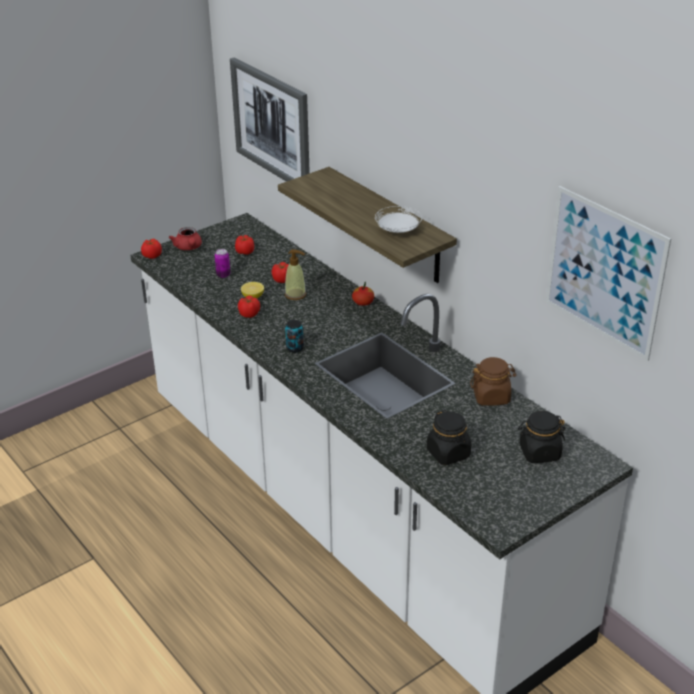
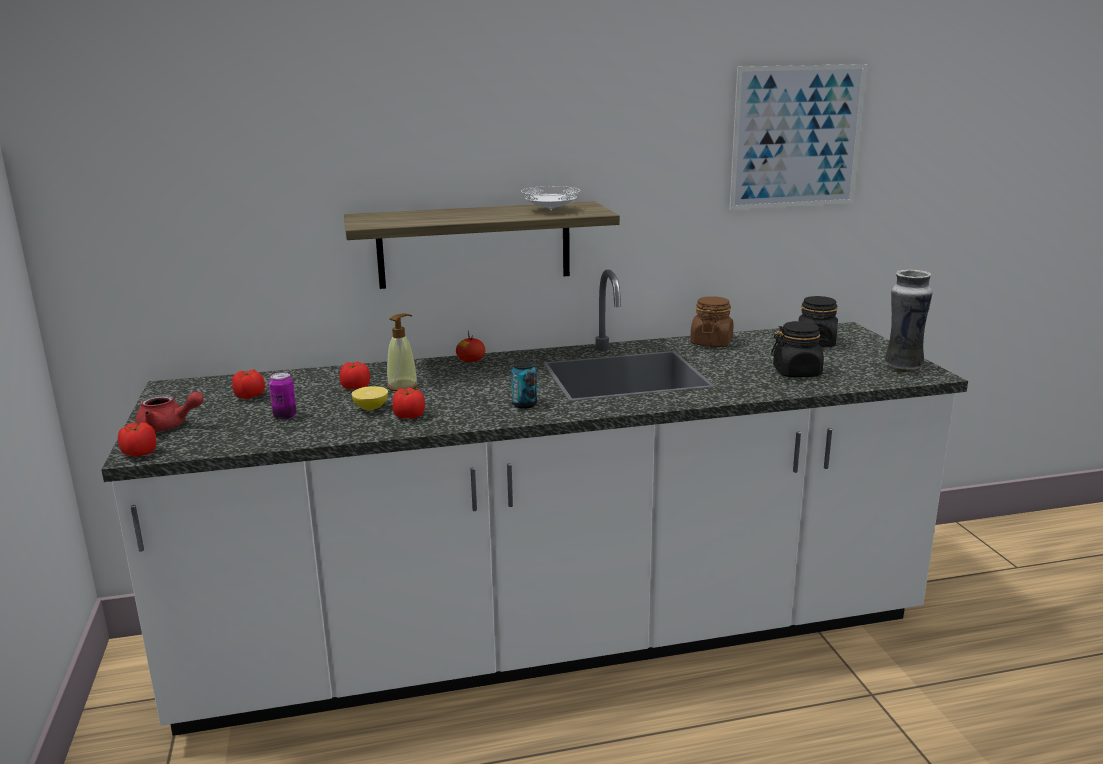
camera: 65 degrees left, 15 degrees down
(272, 123) = (196, 204): picture -> none
(507, 510) = (902, 367): none -> vase

